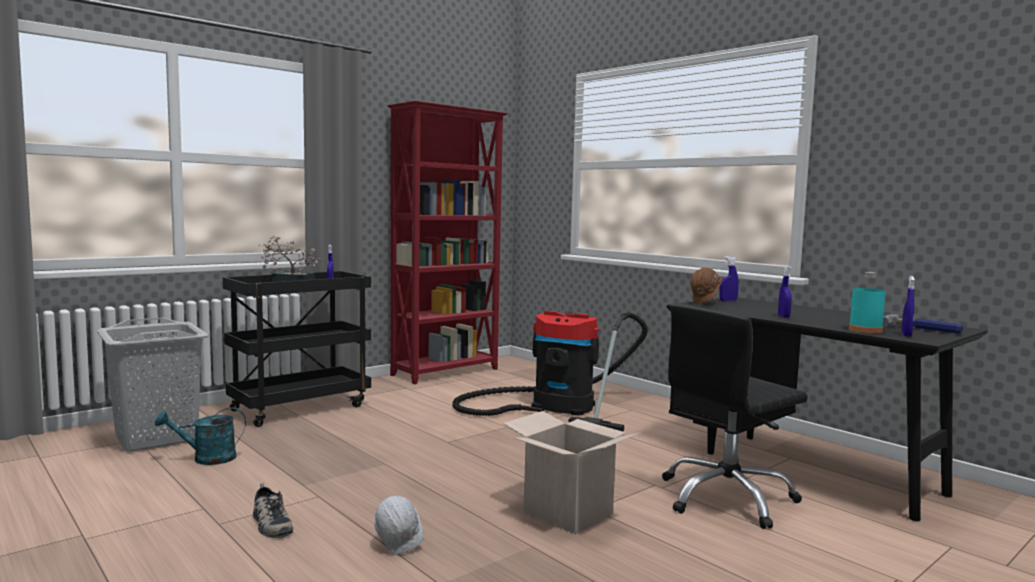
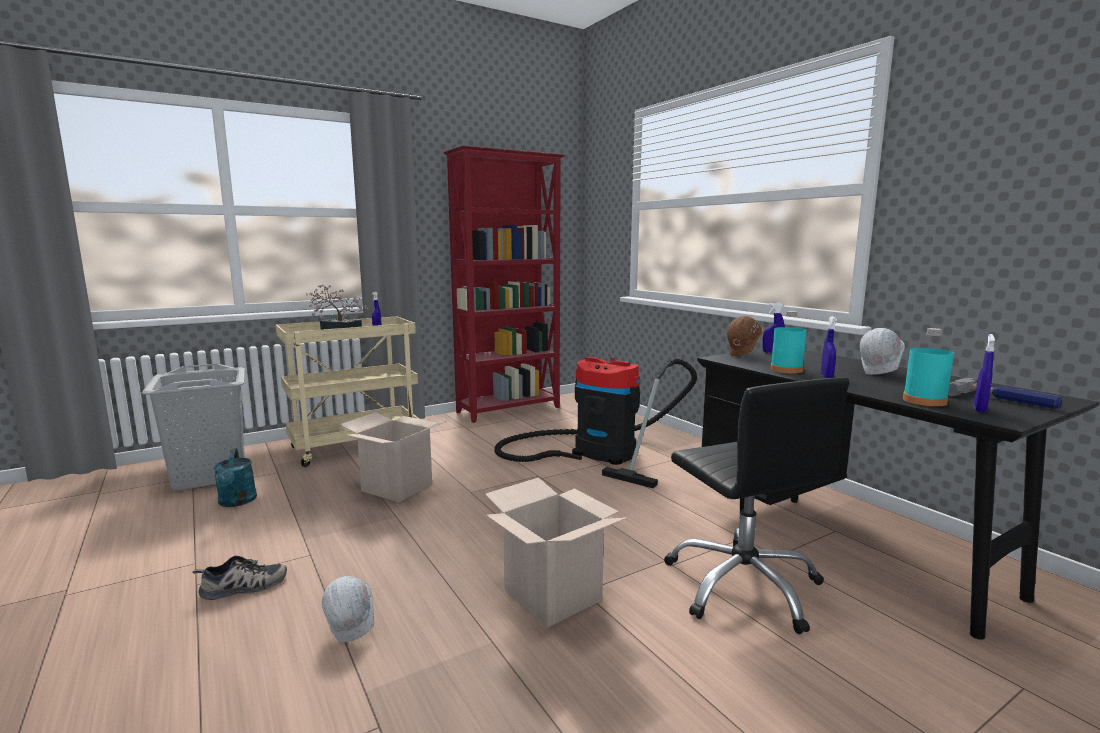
camera: 10 degrees right, 5 degrees up
(206, 459) = (237, 502): turquoise watering can -> turquoise watering can turned 105 degrees counterclockwise
(270, 523) = (243, 587): shoe -> shoe turned 90 degrees counterclockwise
(300, 407) = (355, 446): black cart -> beige cart
(370, 441) = (397, 487): none -> cardboard box
(727, 498) = (743, 585): black office chair -> black office chair turned 90 degrees counterclockwise
(748, 312) = (786, 370): none -> turquoise bottle
(823, 314) = (879, 373): none -> white hard hat

